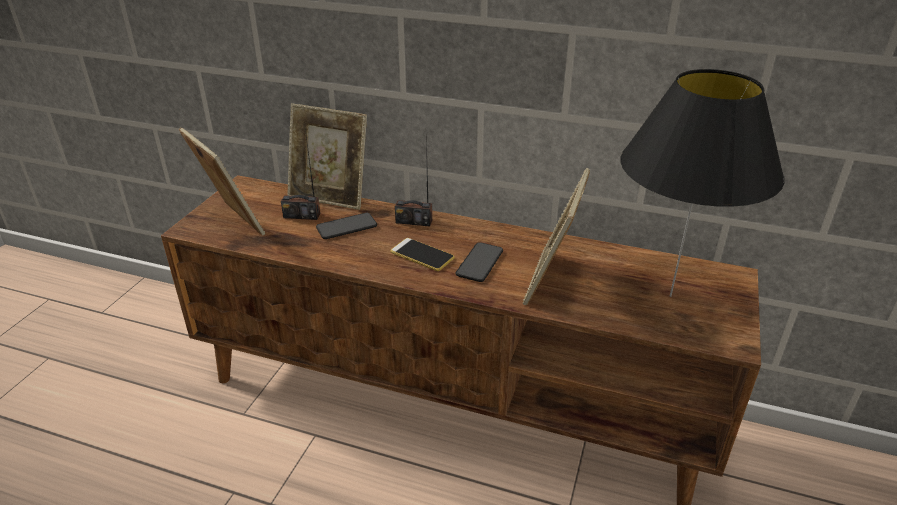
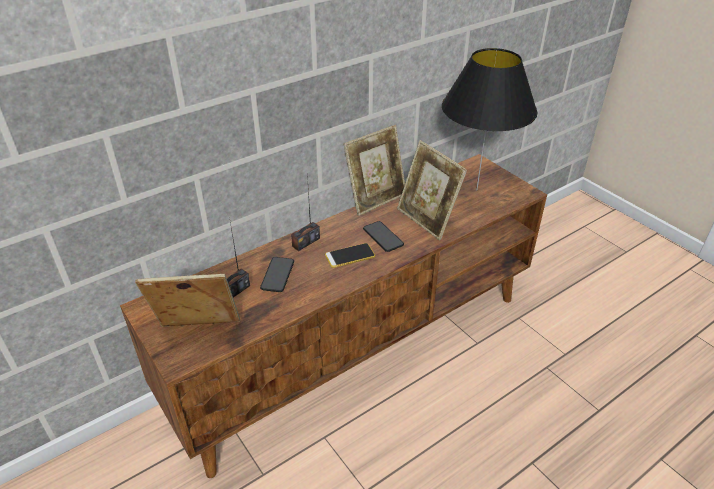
camera: 55 degrees left, 5 degrees up
(330, 197) = (224, 267): picture frame -> picture frame (376, 199)

